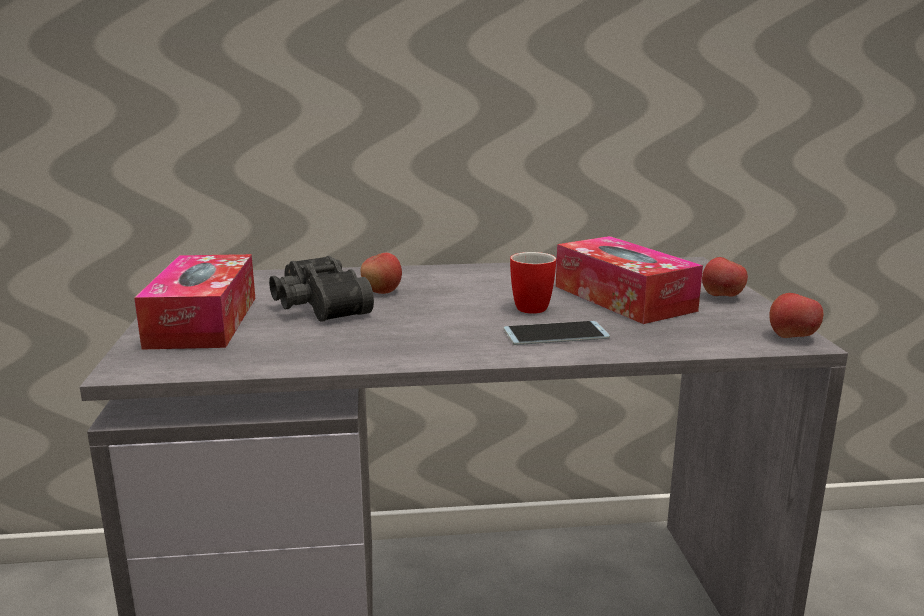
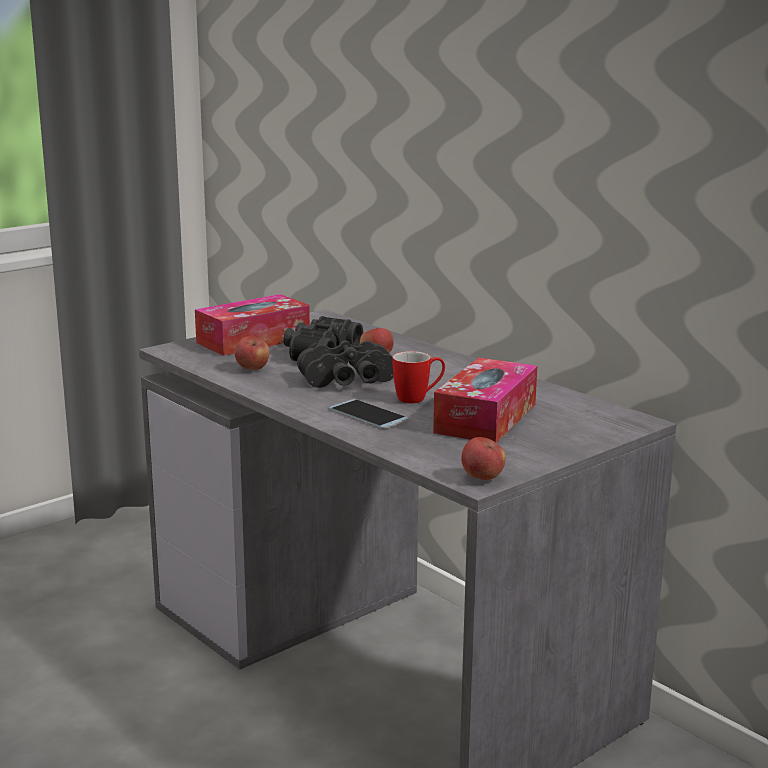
camera: 55 degrees right, 0 degrees up
(436, 317) = (349, 381): none -> black binoculars
(722, 297) = (552, 445): apple -> apple (252, 369)

